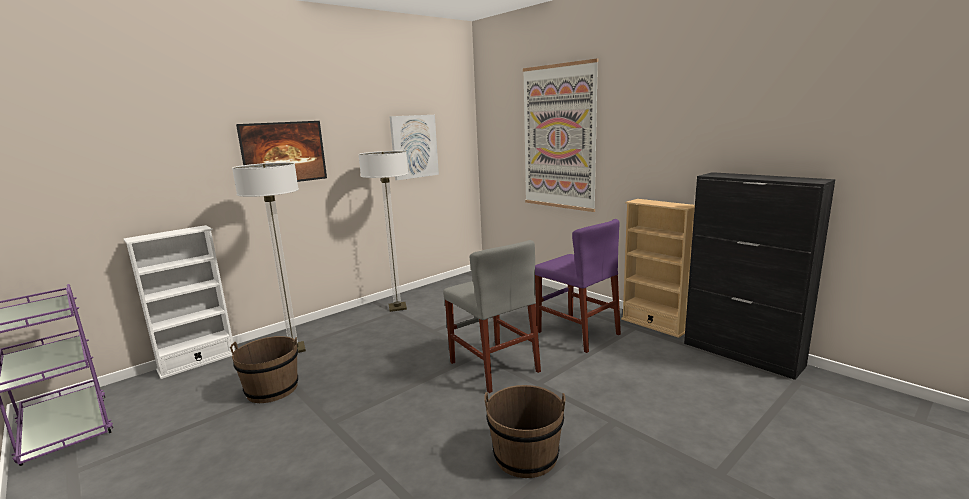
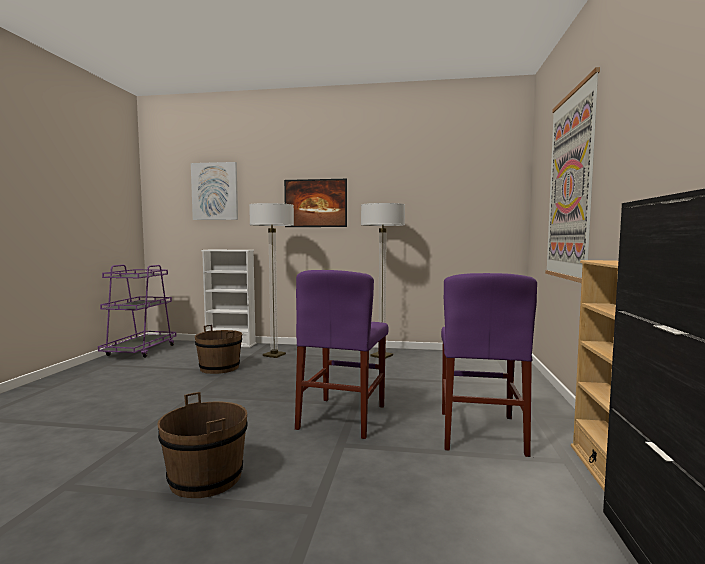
camera: 50 degrees right, 10 degrees down
(414, 146) = (441, 206): picture -> picture (215, 191)
(494, 367) = (342, 417): grey chair -> purple chair

